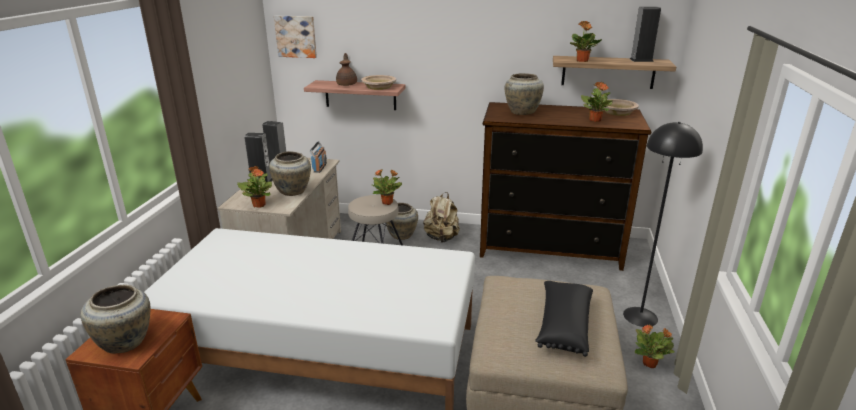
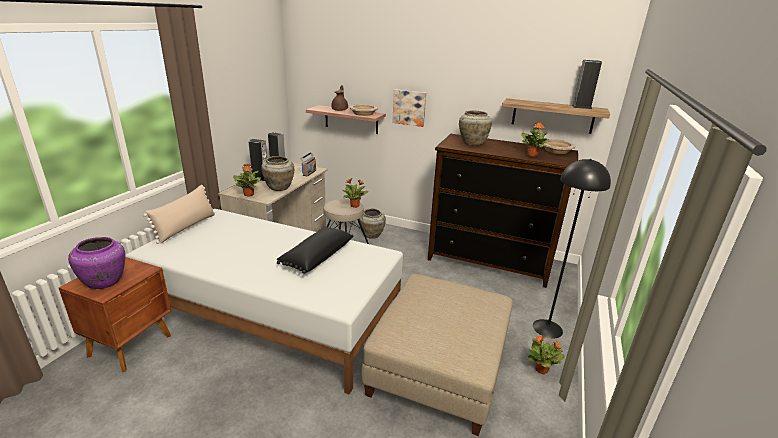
camera: 10 degrees right, 0 degrees up
(126, 343) = (105, 282): beige vase -> purple vase
(192, 257) = (186, 227): none -> beige pillow
(296, 36) = (306, 69): picture -> picture (409, 107)
(441, 238) = (402, 241): beige backpack -> none
(563, 326) = (456, 323): black pillow -> black pillow (316, 257)
(582, 61) = (527, 103): potted plant -> none

